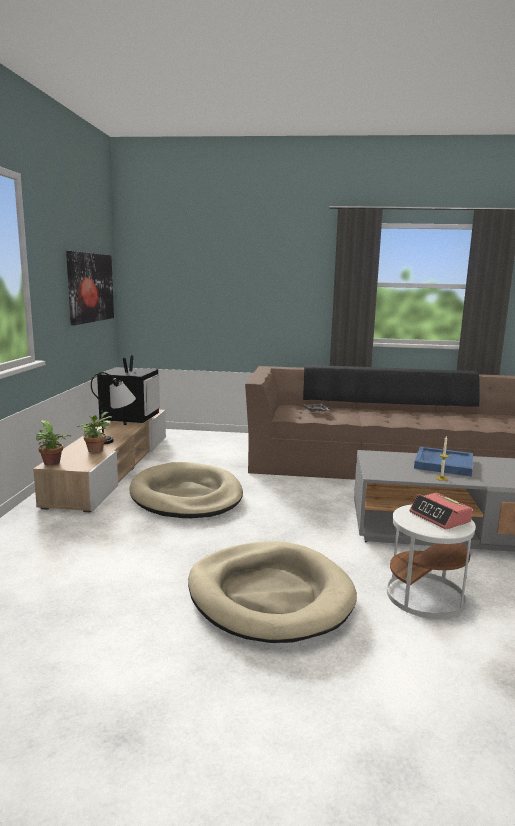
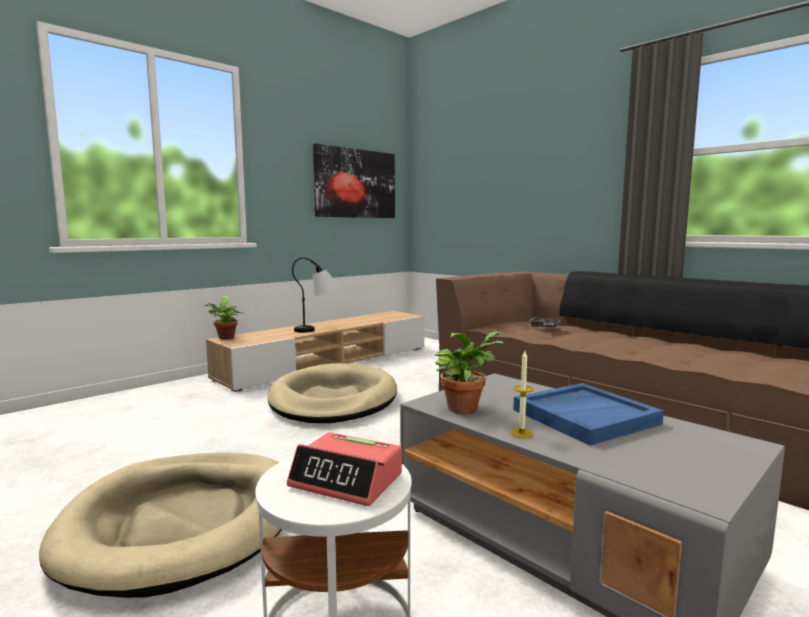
camera: 40 degrees right, 5 degrees down
(96, 450) = (280, 335): potted plant -> potted plant (464, 407)
(130, 419) = (372, 319): television -> none
(440, 517) = (347, 480): alarm clock -> alarm clock turned 75 degrees counterclockwise

